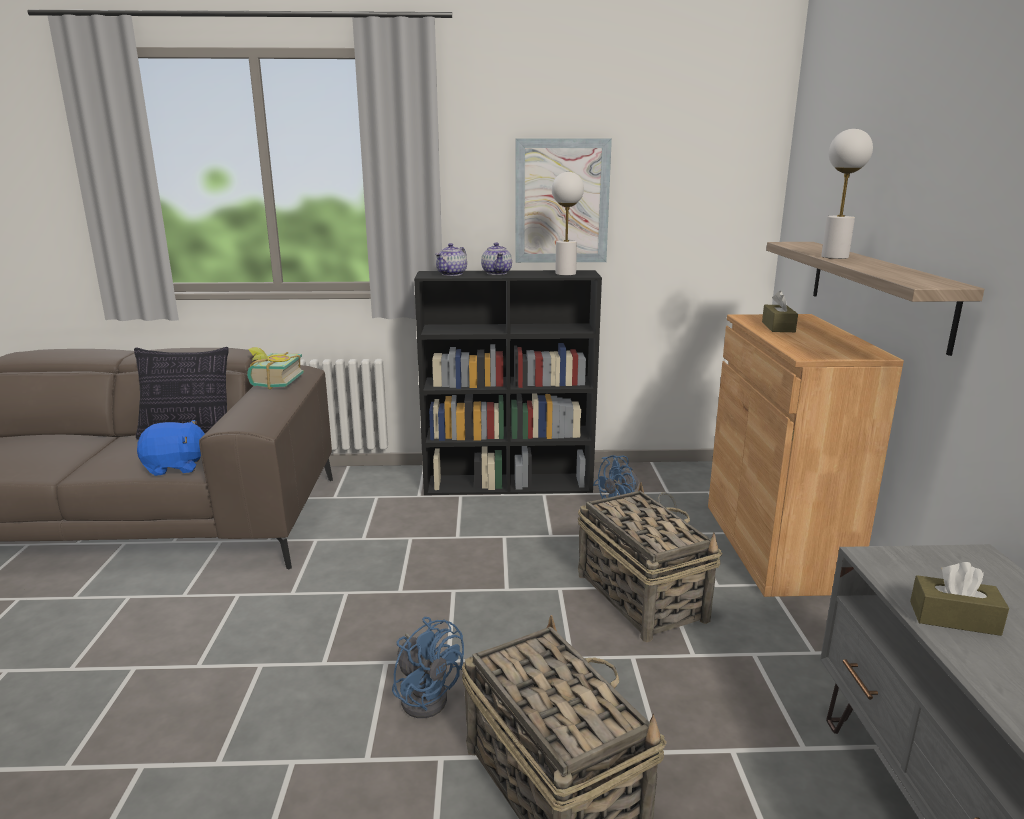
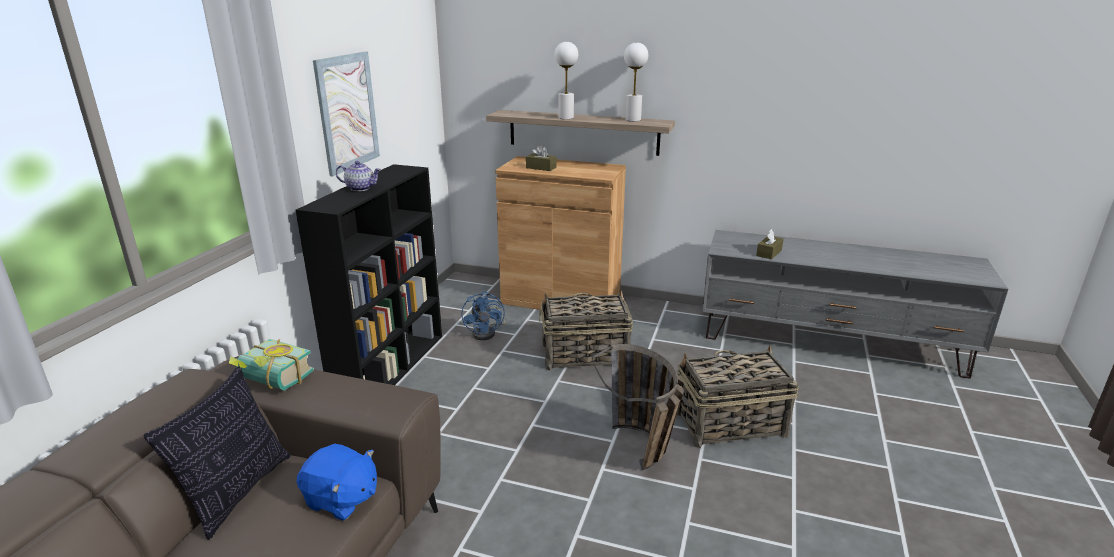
camera: 70 degrees left, 5 degrees up
(176, 467) = (341, 500): blue plush toy -> blue plush toy turned 105 degrees clockwise
(426, 695) = (643, 455): blue fan -> basket
(452, 274) = (340, 201): teapot -> none
(565, 273) = (398, 172): white table lamp -> white table lamp (633, 119)

